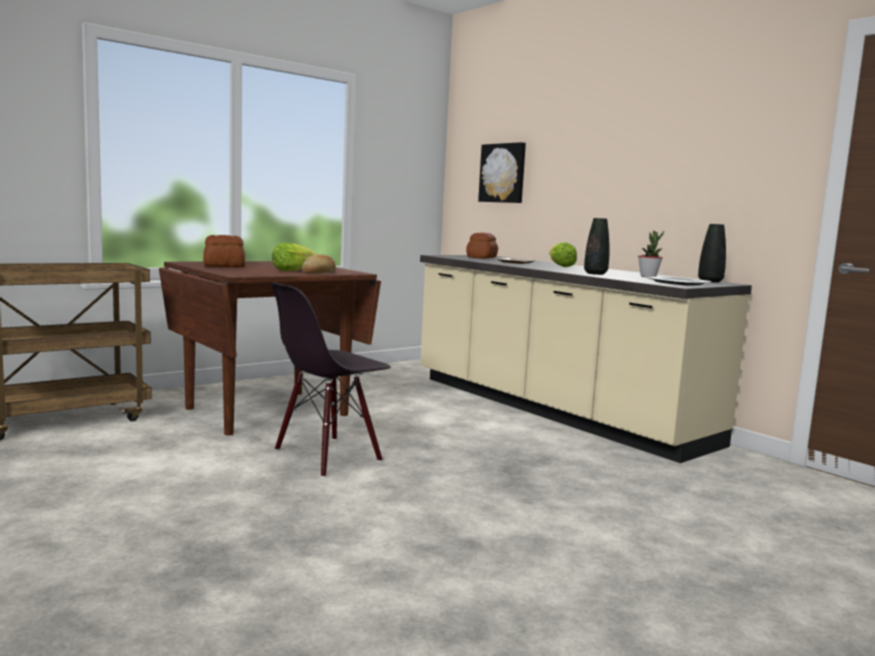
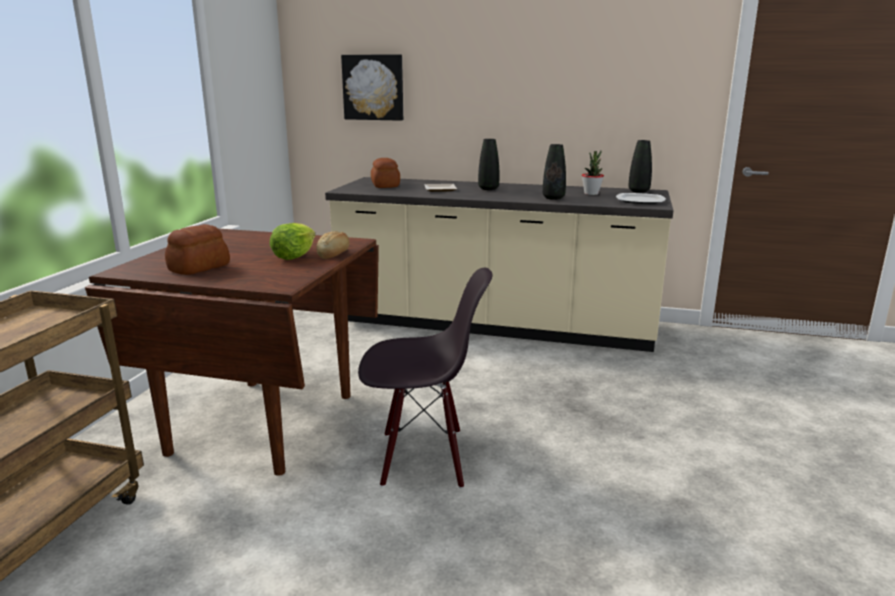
camera: 35 degrees left, 10 degrees up
(327, 456) = (423, 458): black chair -> black chair turned 105 degrees counterclockwise
(560, 266) = (488, 189): lettuce -> black vase

